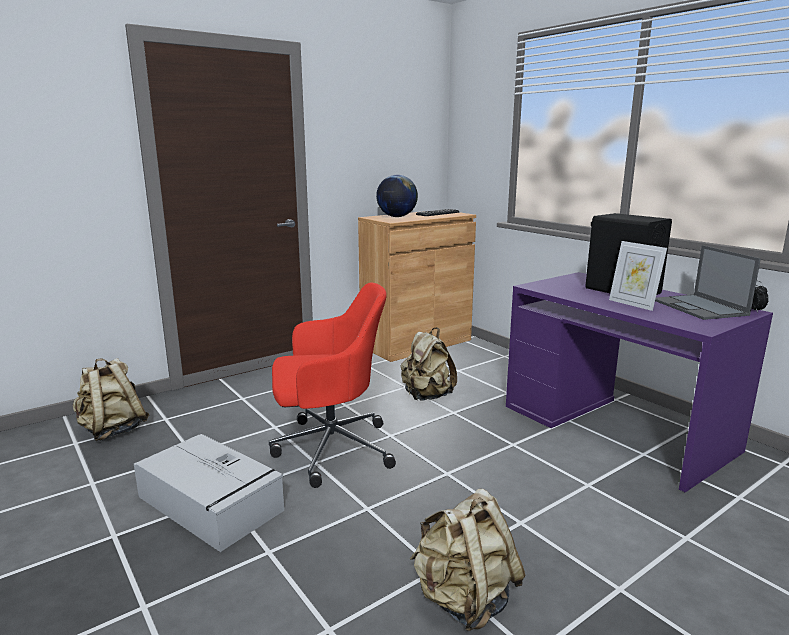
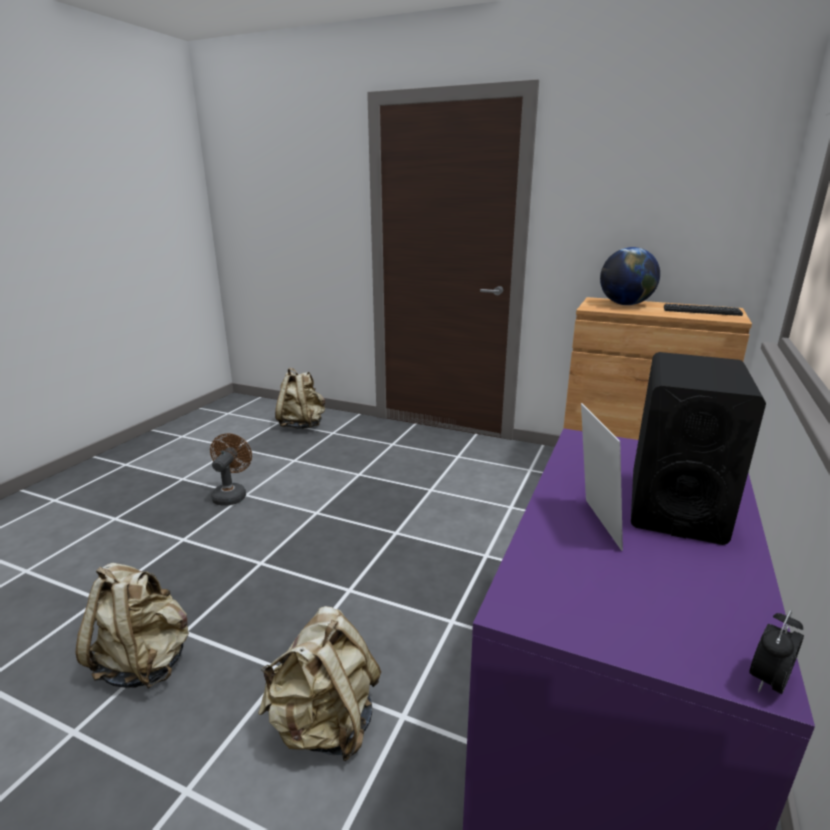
camera: 60 degrees right, 5 degrees up
(211, 504) = (231, 494): grey storage box -> brown fan
(329, 449) = (344, 511): red office chair -> none
(426, 396) = (503, 526): beige backpack -> beige backpack (325, 725)
(633, 304) = (593, 524): picture frame -> picture frame turned 150 degrees clockwise
(700, 307) = (679, 599): laptop -> none

